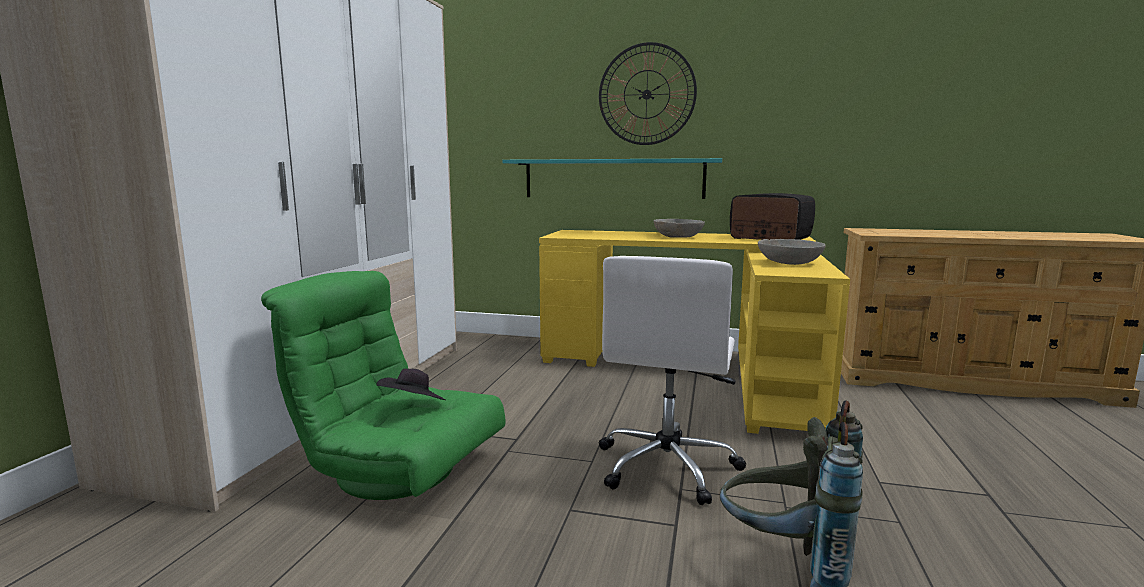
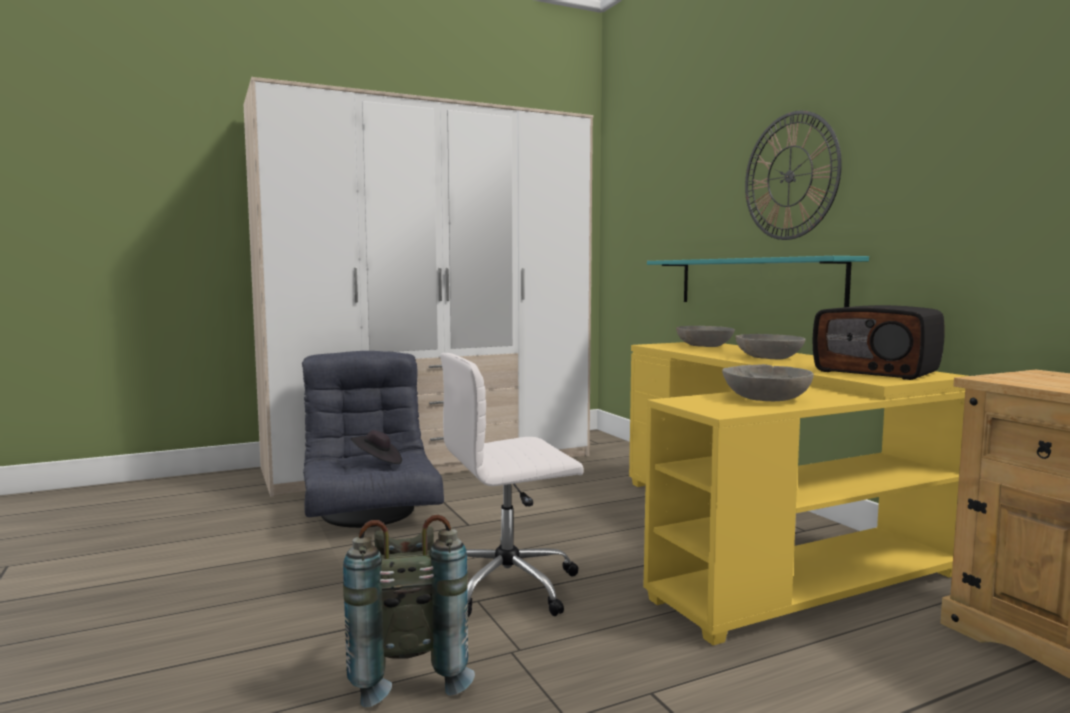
camera: 50 degrees right, 5 degrees down
(399, 470) = (371, 513): green armchair -> grey armchair
(591, 233) = (704, 346): none -> grey bowl
(769, 238) = (877, 371): radio -> radio turned 135 degrees clockwise

